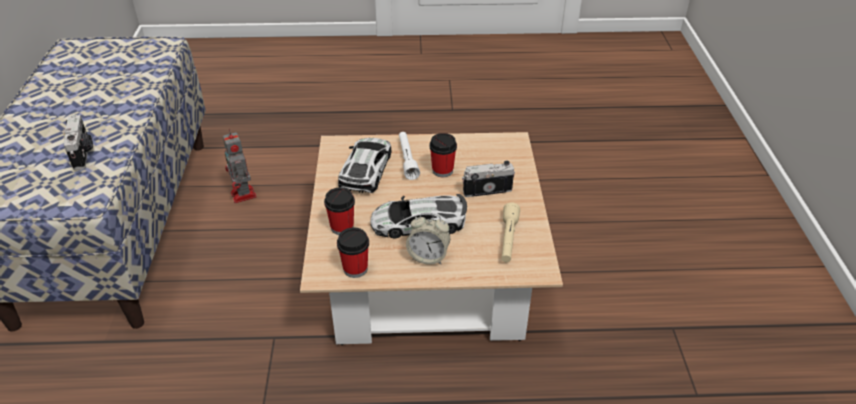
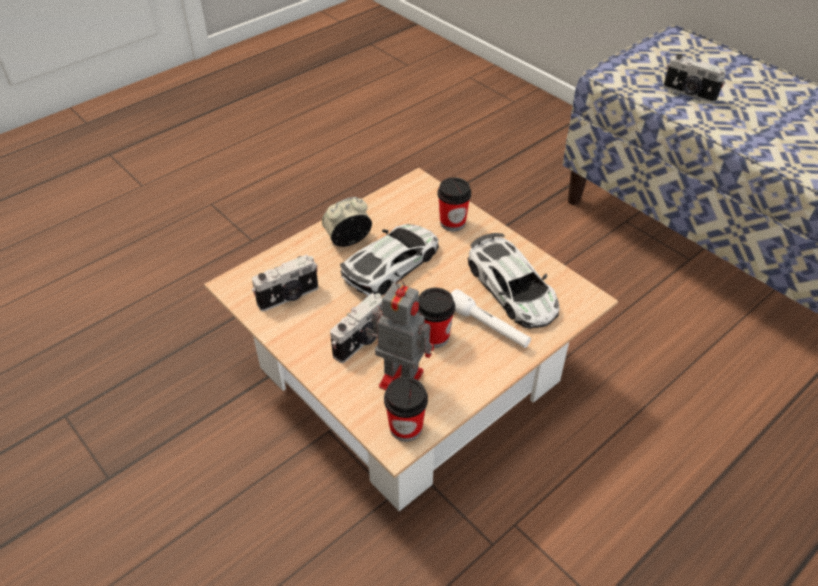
camera: 140 degrees right, 5 degrees up
(244, 195) = (688, 337): toy robot -> toy robot (399, 378)
(355, 269) = (397, 200): cup -> cup (406, 428)
(508, 239) = (289, 297): beige flashlight -> camera

